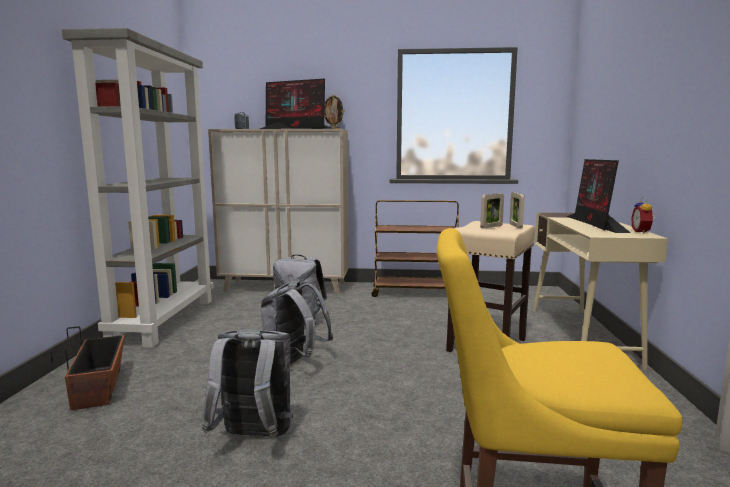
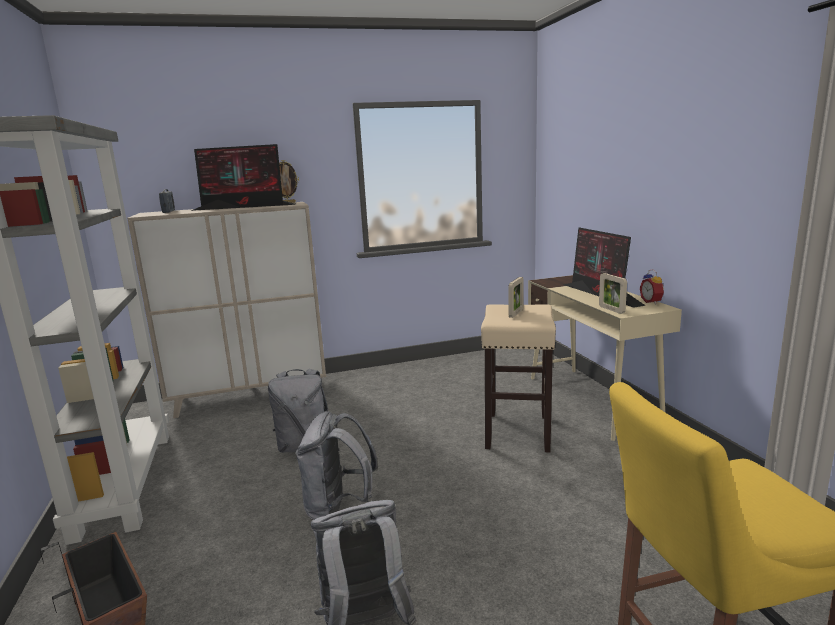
camera: 20 degrees left, 5 degrees up
(415, 292) = (403, 377): brown cart -> none
(515, 226) = (537, 309): picture frame -> picture frame (611, 310)

